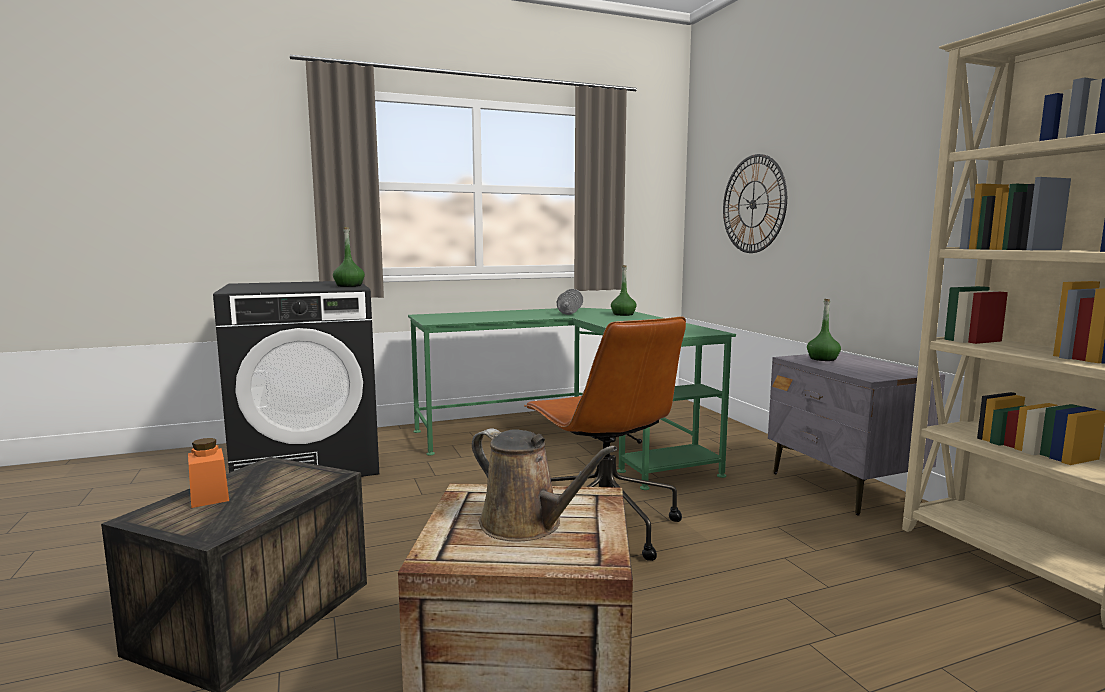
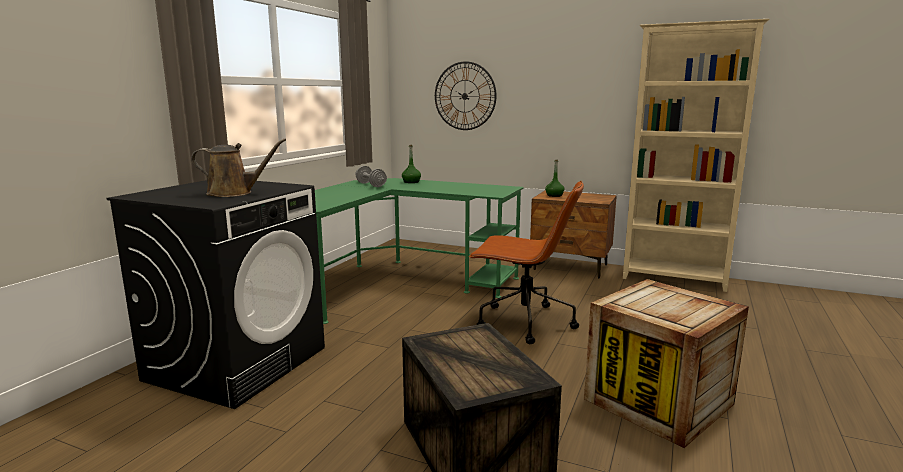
camera: 45 degrees left, 5 degrees up
(209, 497) = (460, 369): orange jar -> none
(349, 286) = (272, 184): green bottle -> none
(526, 525) = (671, 304): brown watering can -> brown watering can (234, 193)
(843, 487) = (571, 267): grey nightstand -> brown nightstand

